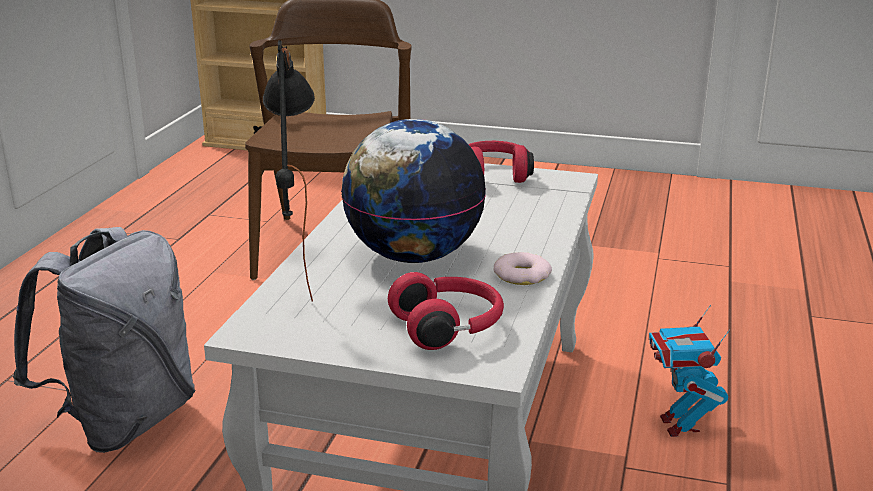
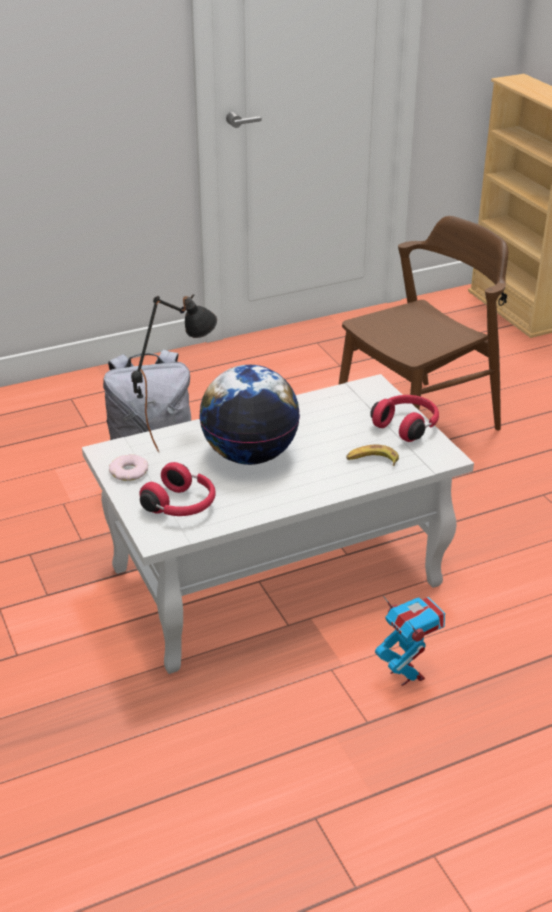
camera: 50 degrees right, 10 degrees up
(522, 275) = (274, 501): donut -> donut (129, 471)
(525, 207) = (372, 460): none -> banana
(679, 425) = (406, 674): toy robot -> toy robot turned 105 degrees clockwise

